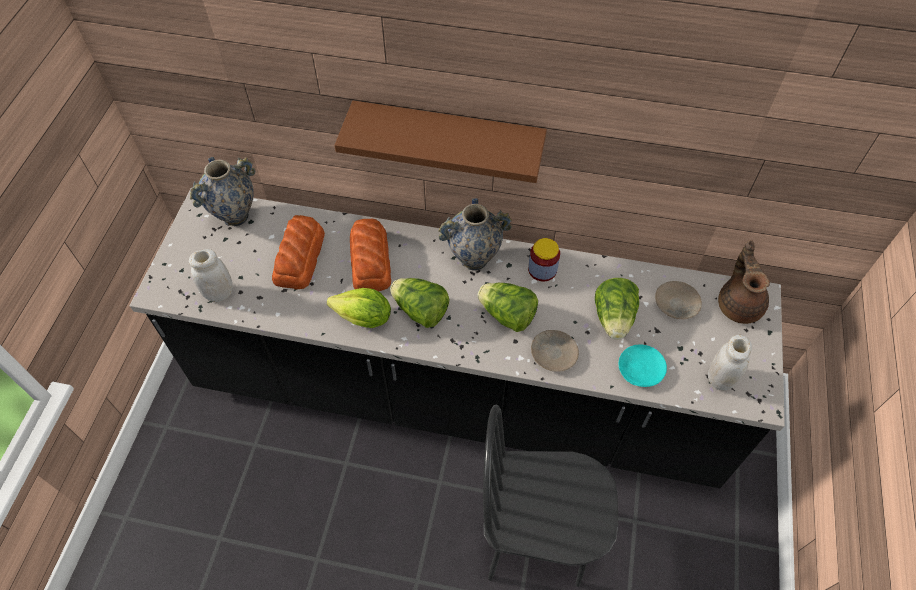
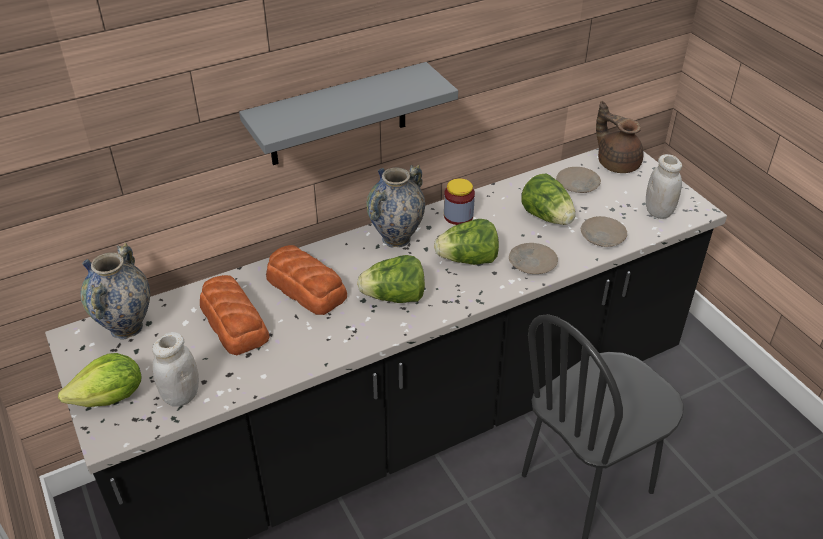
camera: 40 degrees left, 15 degrees down
(364, 319) = (351, 331): lettuce -> lettuce (111, 398)
(448, 138) = (338, 115): brown shelf -> grey shelf
(640, 369) = (602, 237): turquoise plate -> beige plate

